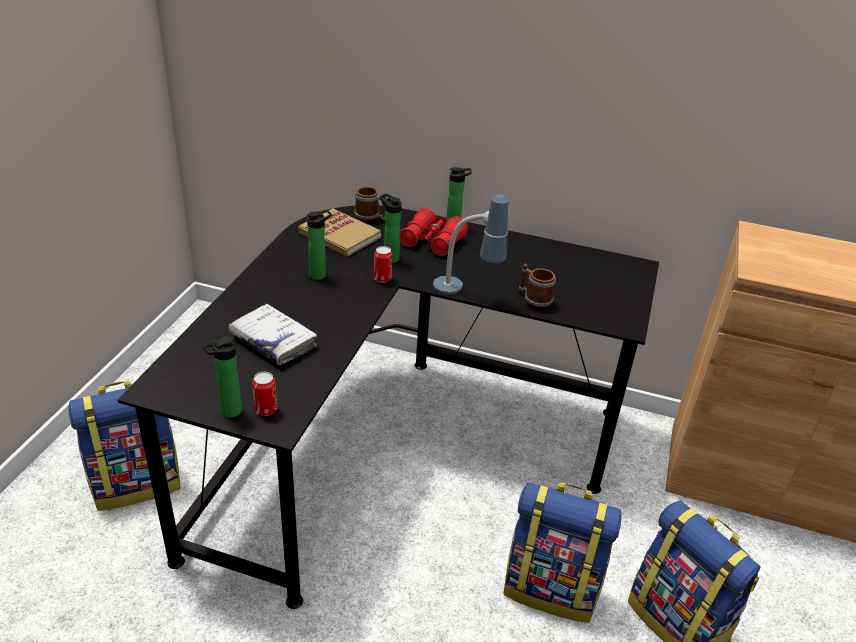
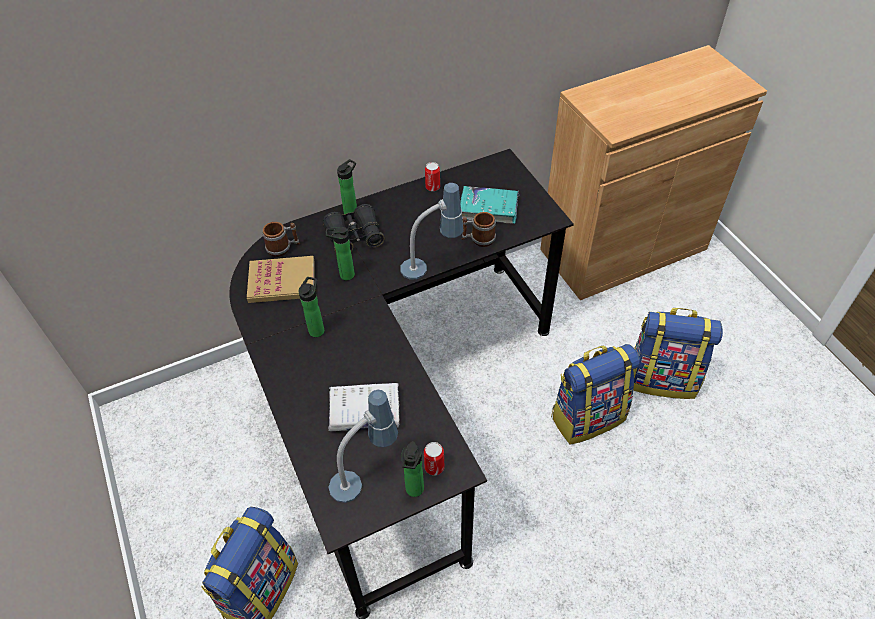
camera: 40 degrees left, 15 degrees up
(213, 376) = (365, 474): none -> table lamp
(382, 278) = (364, 297): can -> can (432, 187)
(432, 242) = (354, 237): red binoculars -> black binoculars
(574, 287) = (489, 209): none -> turquoise book

